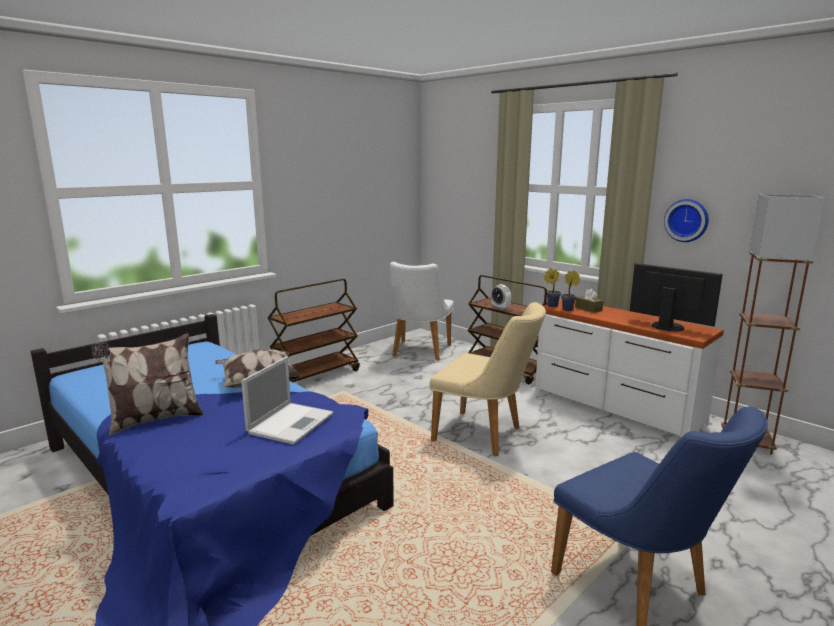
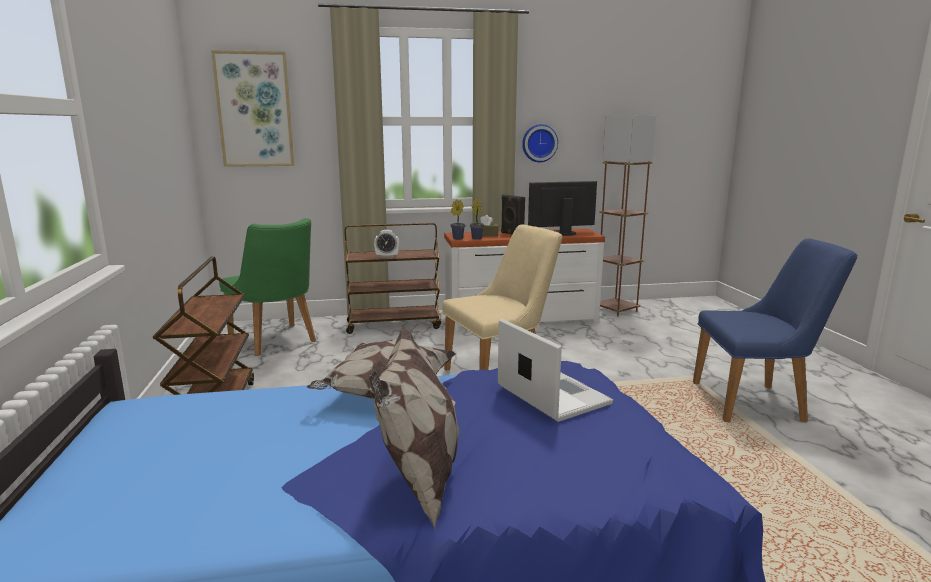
camera: 55 degrees left, 0 degrees up
(419, 352) = (277, 342): white chair -> green chair
(453, 176) = (254, 110): none -> picture
(614, 314) = (511, 234): none -> black speaker

